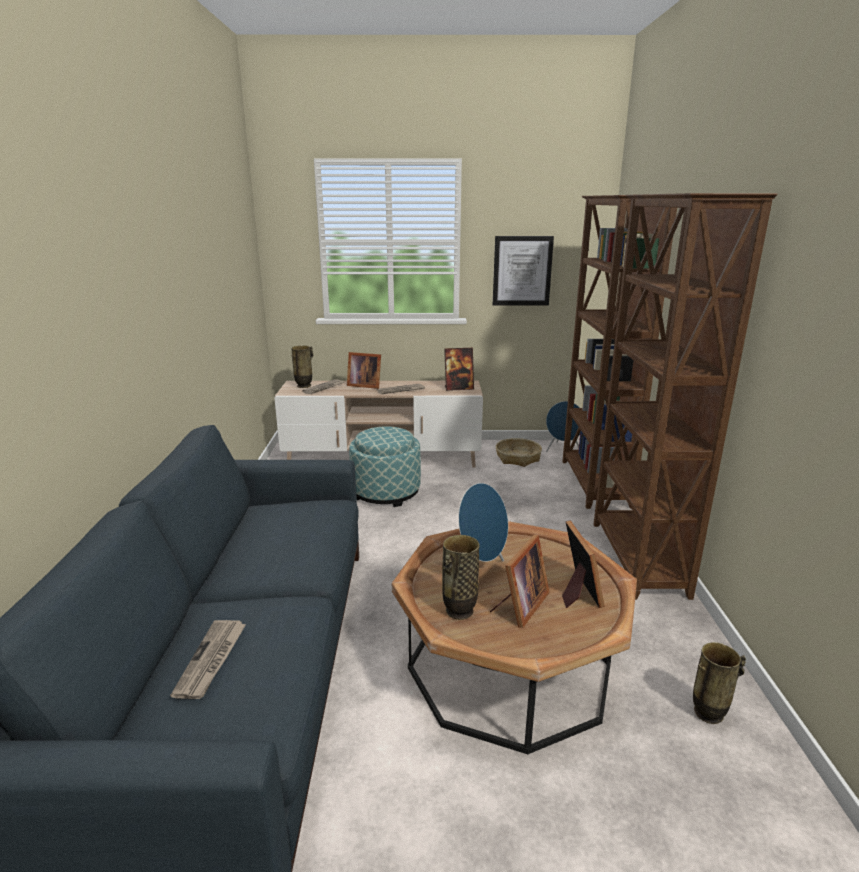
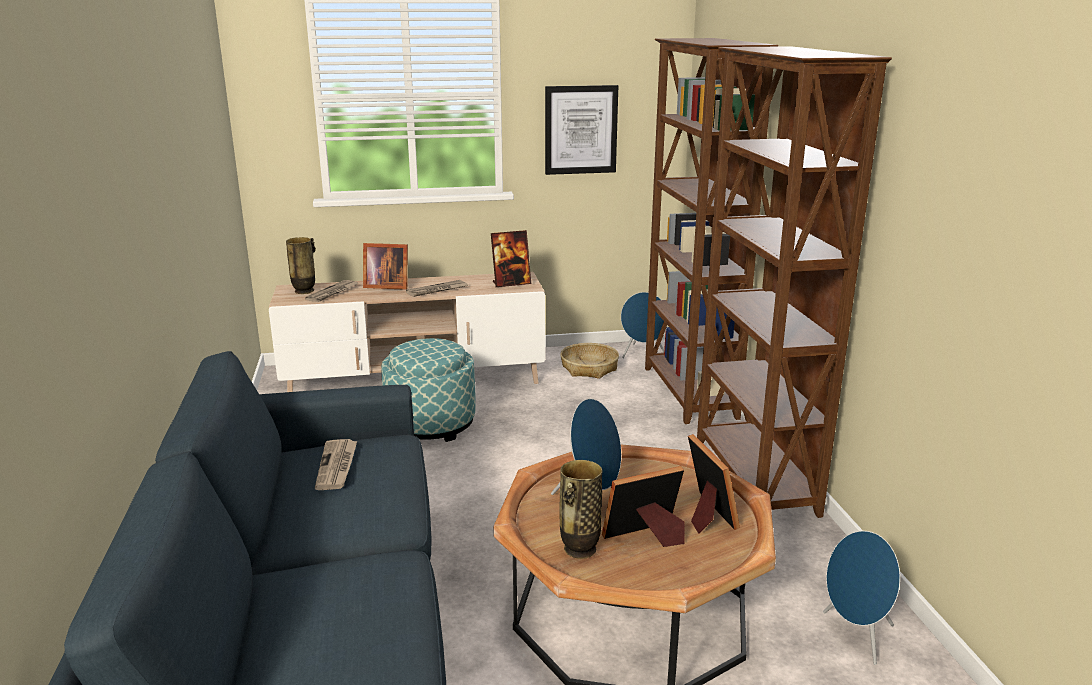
camera: 10 degrees left, 0 degrees up
(211, 660) = (309, 632): newspaper -> newspaper (337, 466)
(520, 606) = (647, 537): picture frame -> picture frame turned 135 degrees counterclockwise
(708, 714) = (856, 636): vase -> blue speaker

